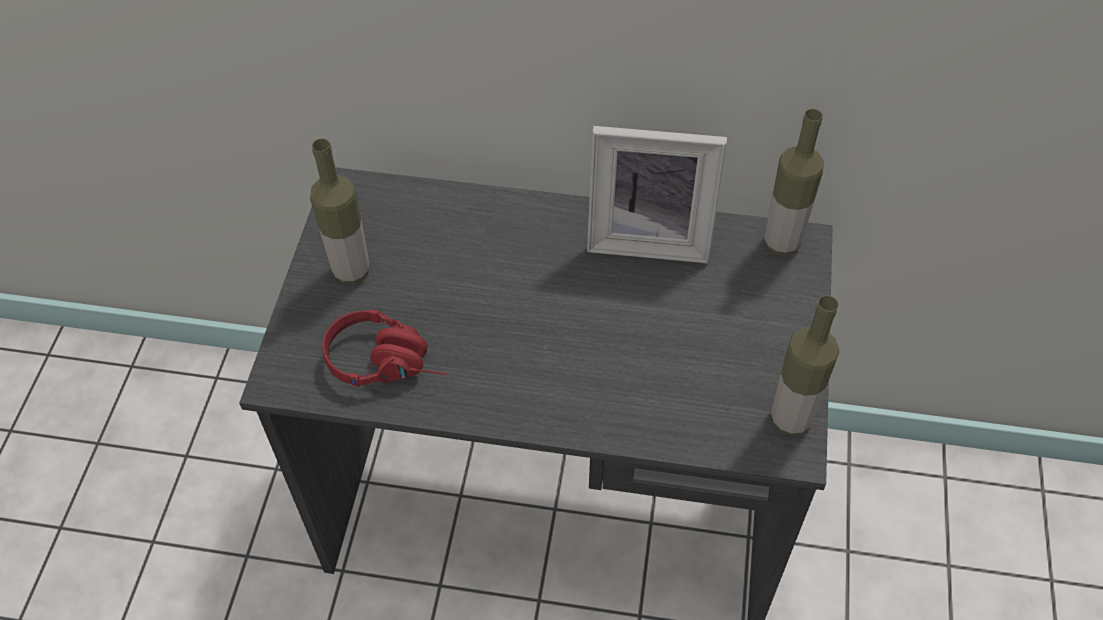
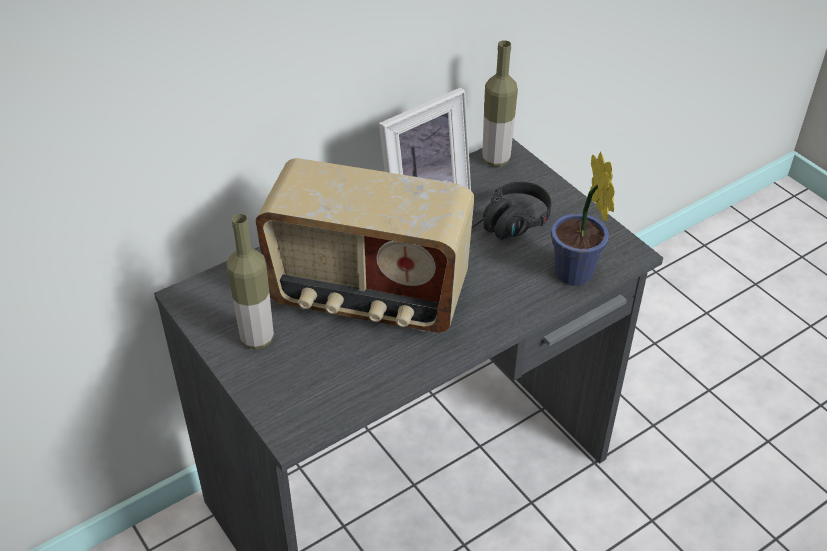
camera: 45 degrees left, 10 degrees down
(390, 362) = (353, 369): red headphones -> none
(484, 302) = (368, 297): none -> radio
(701, 432) = (575, 277): none -> potted plant
(702, 326) = (508, 226): none -> black headphones
(790, 419) = (609, 239): bottle -> none

